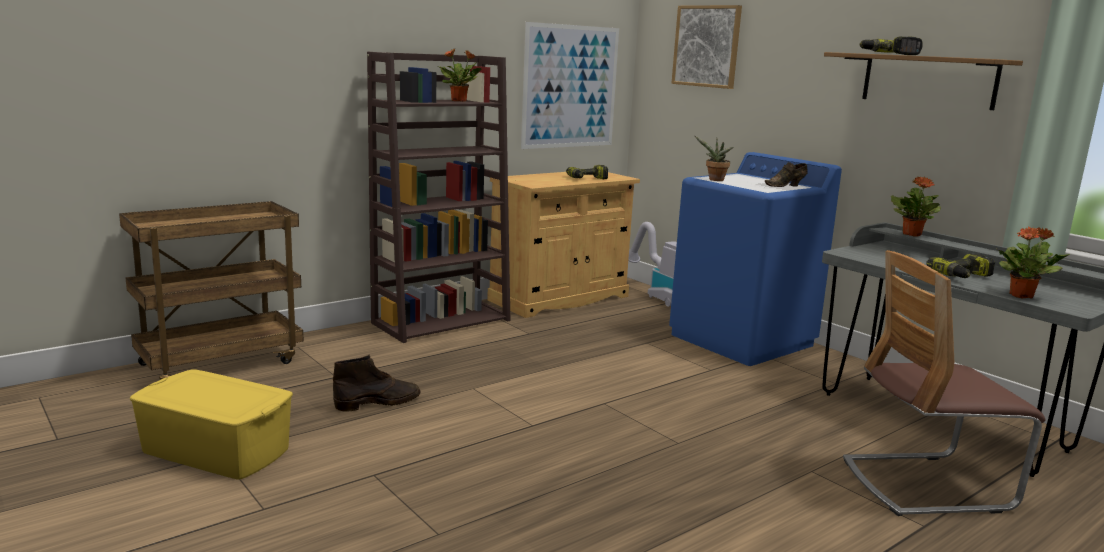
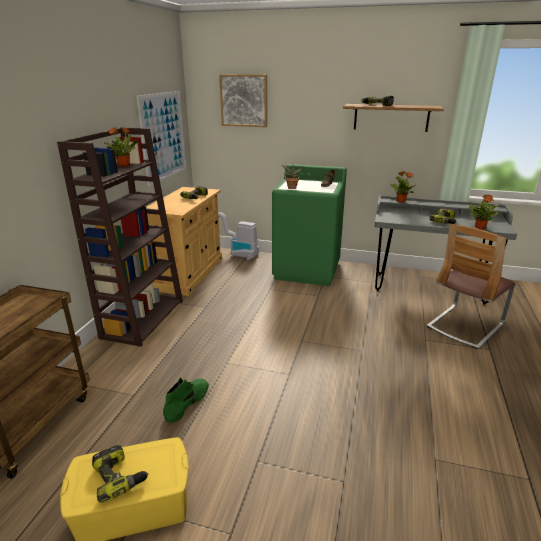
camera: 35 degrees left, 10 degrees up
(203, 394) = (119, 477): none -> power drill
(378, 402) = (187, 402): brown boot -> green boot
(742, 340) = (307, 270): blue washing machine -> green washing machine

